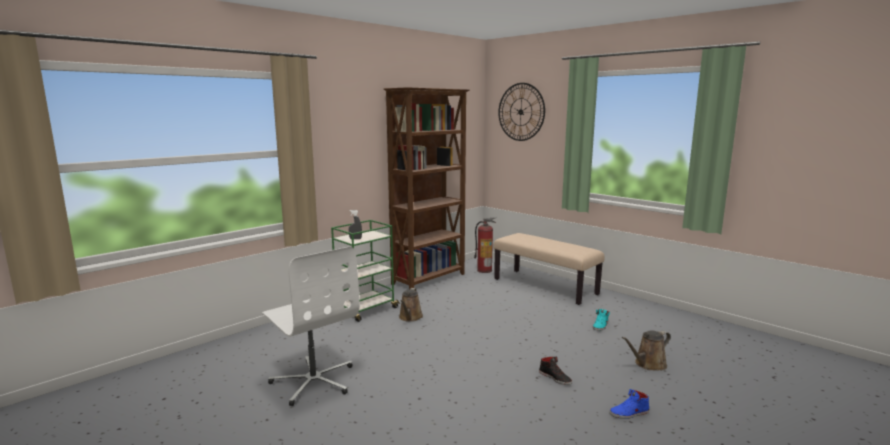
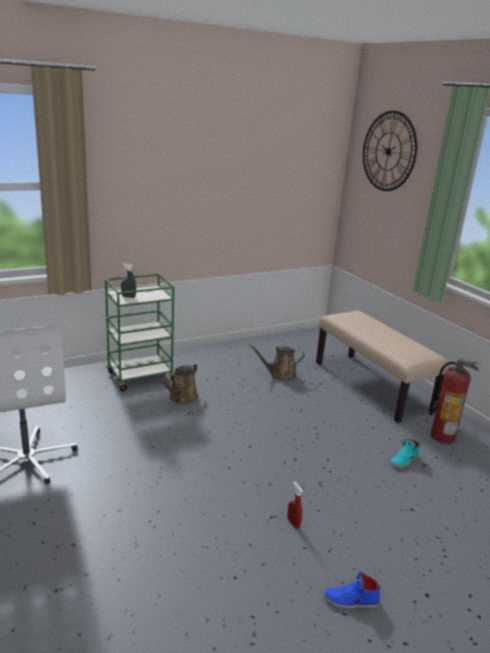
camera: 15 degrees right, 10 degrees up
(430, 279) = (239, 349): brown bookcase -> none
(484, 270) = (312, 348): fire extinguisher -> fire extinguisher (443, 436)
(555, 377) = (293, 523): black shoe -> red spray bottle
(648, 364) = (427, 534): brown watering can -> brown watering can (280, 374)

